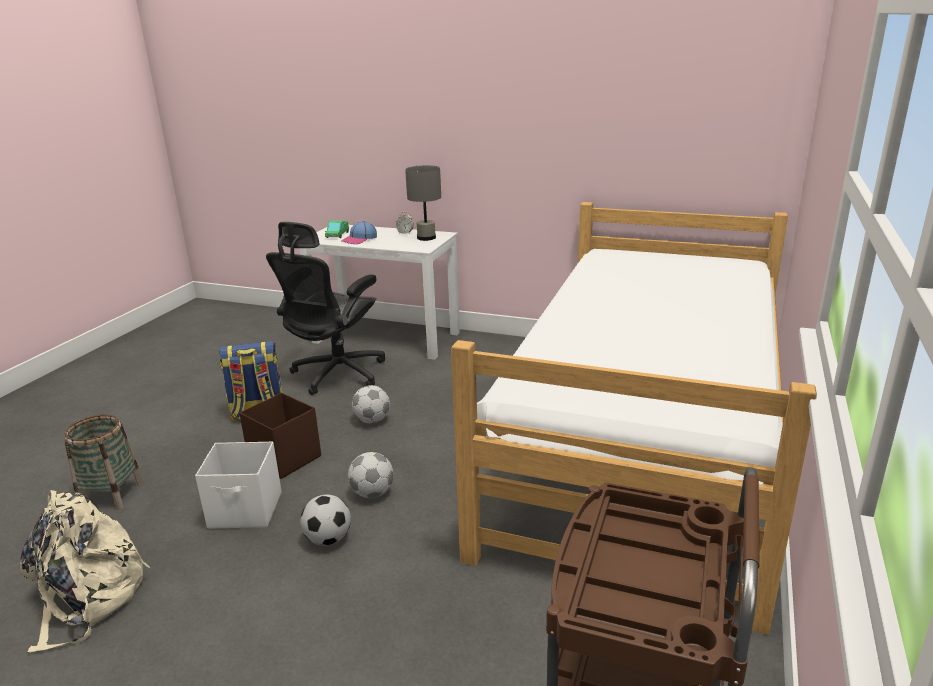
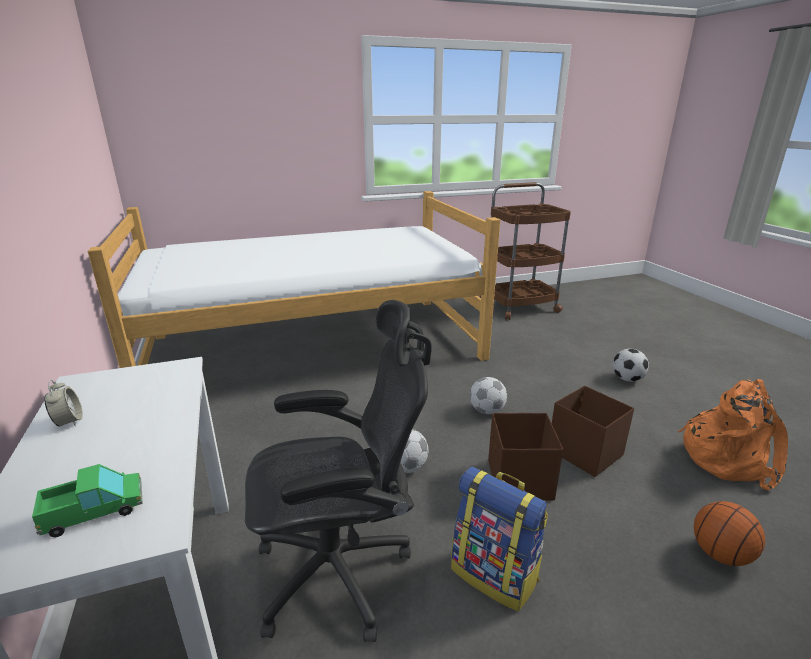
camera: 130 degrees left, 0 degrees up
(88, 597) = (728, 457): beige backpack -> orange backpack
(111, 495) = (720, 554): basket -> basketball
(246, 510) = (584, 452): white storage box -> brown storage box
(328, 539) = (542, 403): football -> football (627, 379)
(359, 239) = (135, 454): cap -> none
(426, 238) = (108, 388): grey table lamp -> none

